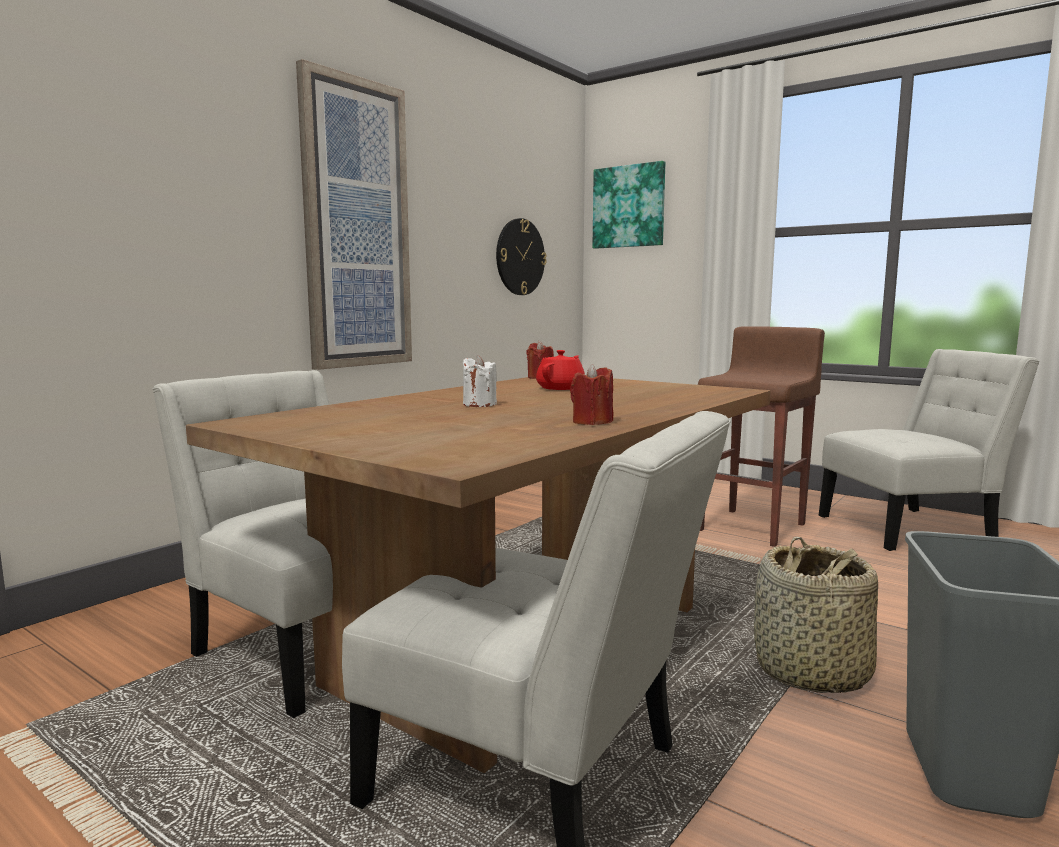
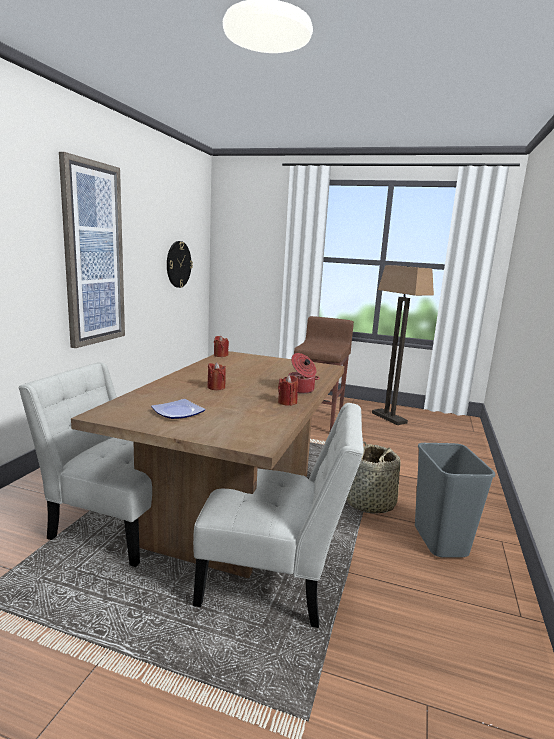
camera: 20 degrees left, 5 degrees up
(369, 425) = (179, 412): none -> plate
(479, 404) = (216, 387): white candle -> red candle
(561, 388) = (243, 367): red teapot -> none
(629, 206) = (239, 234): picture -> none
(640, 411) = (301, 390): none -> cooking pot
(912, 529) = (389, 418): white chair -> floor lamp

